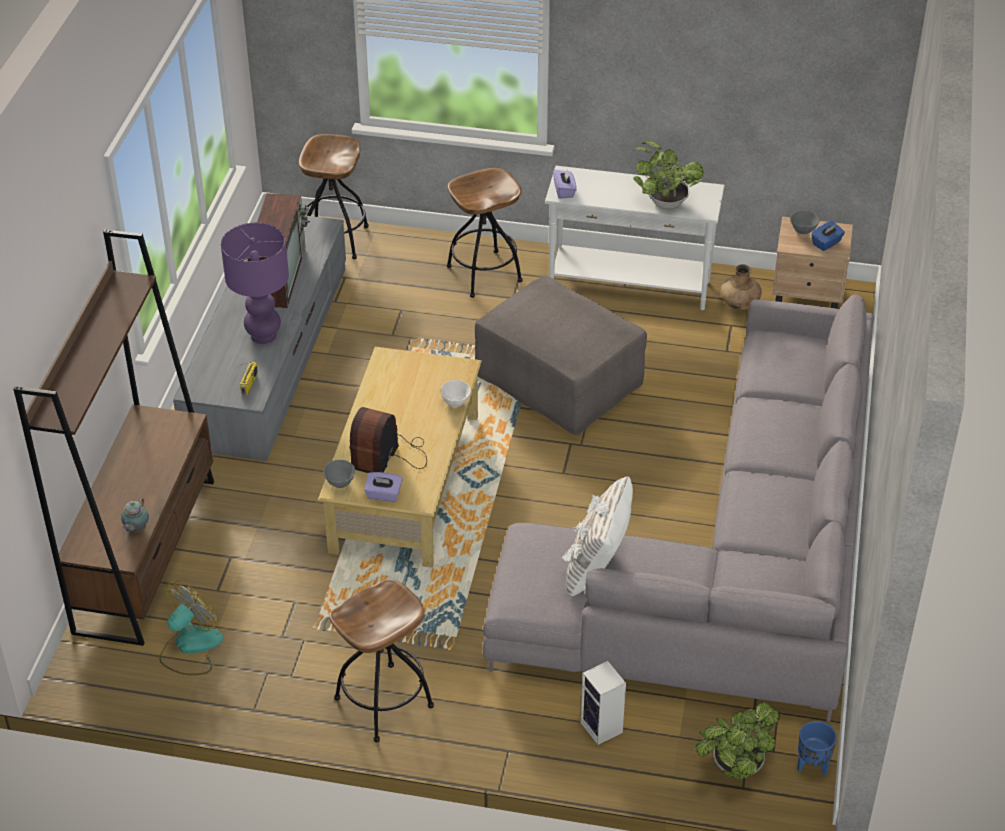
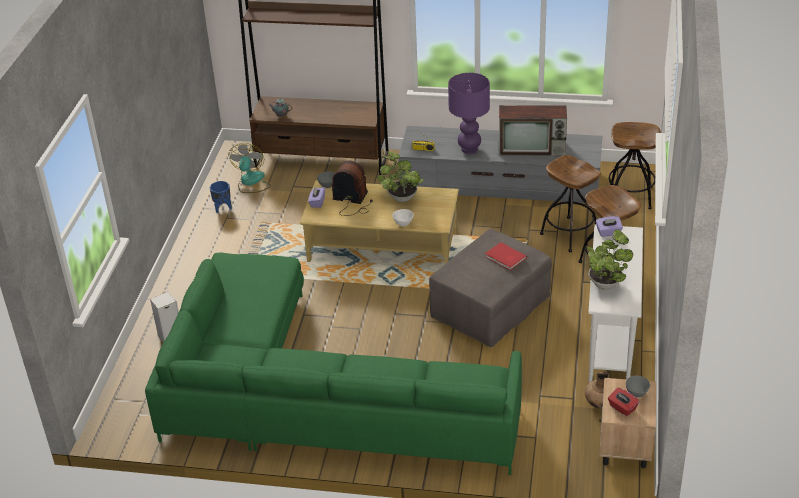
camera: 90 degrees right, 5 degrees down
(190, 647) = (251, 182): fan -> fan turned 120 degrees counterclockwise
(383, 702) = (203, 251): brown stool -> brown stool (569, 234)
(555, 306) = (505, 258): none -> red book
(594, 566) = (251, 289): white pillow -> none
(729, 559) = (311, 395): grey sofa -> green sofa
(734, 768) = (129, 395): potted plant -> potted plant (401, 197)
(812, 766) = (123, 432): blue planter -> blue planter (222, 208)
(826, 243) = (622, 408): blue tissue box -> red tissue box

